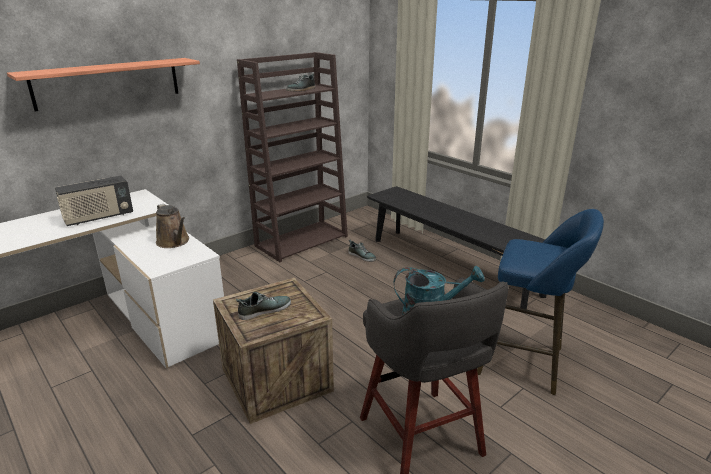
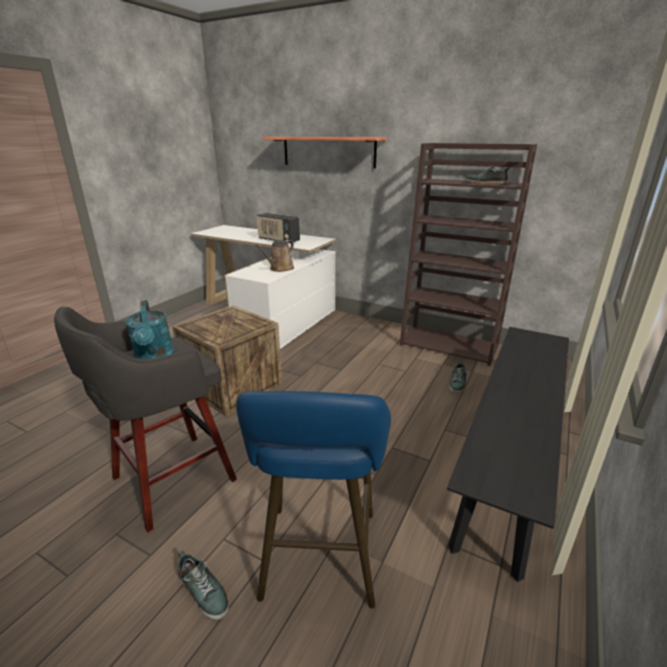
camera: 70 degrees right, 0 degrees up
(264, 310) = (222, 323): shoe -> shoe (204, 591)

